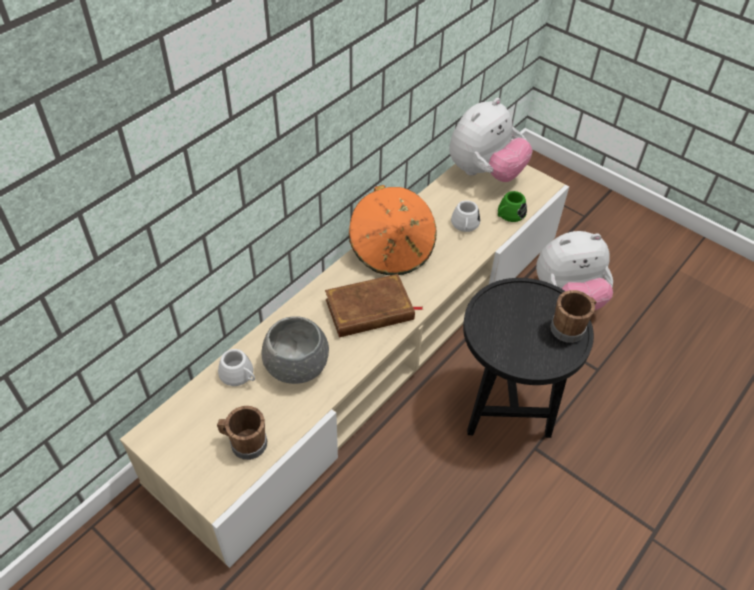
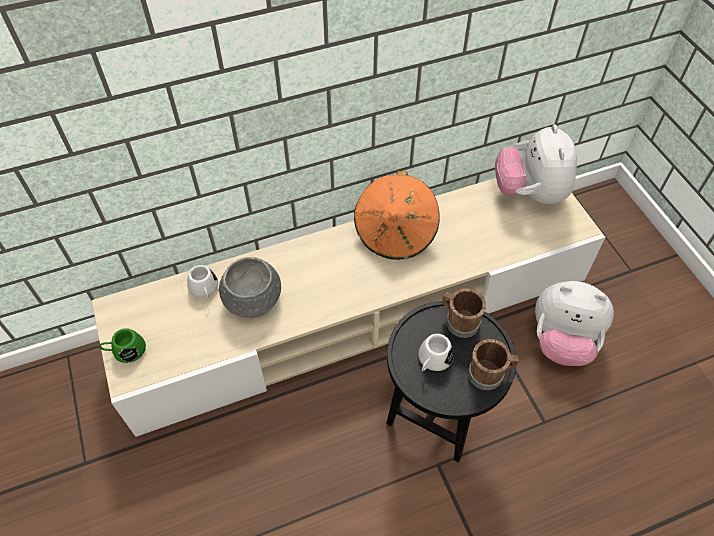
camera: 30 degrees right, 5 degrees up
(244, 443) = (173, 346): brown mug -> brown mug (459, 321)
(370, 310) = (341, 279): brown book -> none
(465, 226) = (476, 236): white mug -> white mug (432, 360)
(485, 173) = (529, 193): plush toy -> plush toy turned 105 degrees clockwise
(508, 215) = (524, 242): green mug -> green mug (125, 350)

